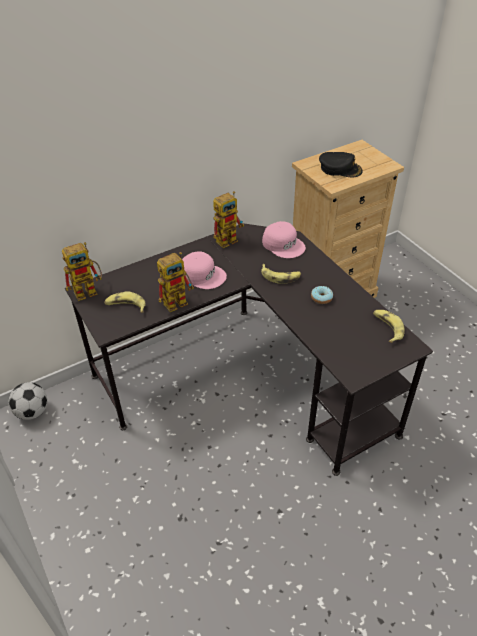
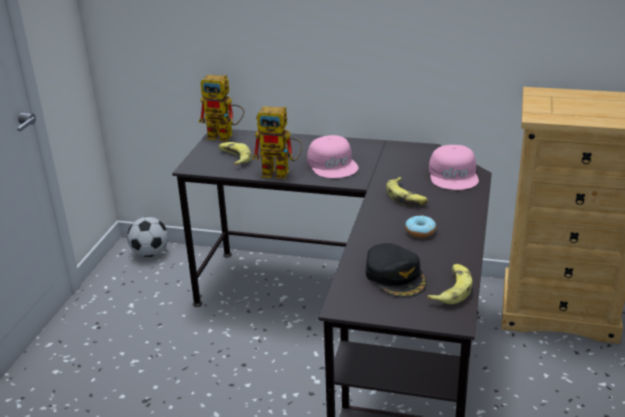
camera: 45 degrees right, 15 degrees down
(229, 238) = (405, 150): toy robot -> none
(340, 168) = (572, 107): black cap -> black cap (396, 276)

